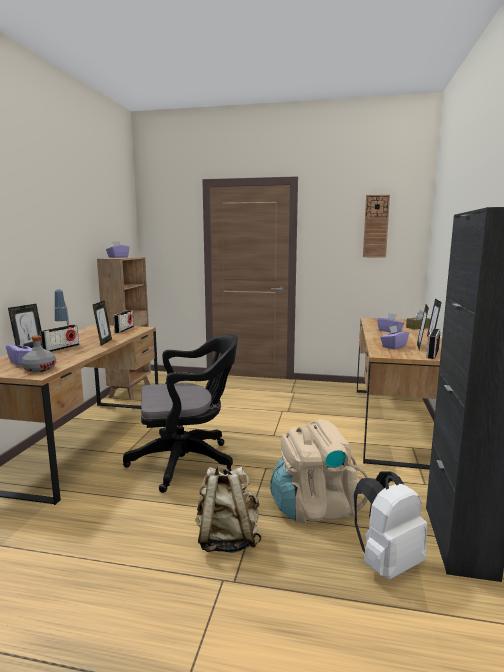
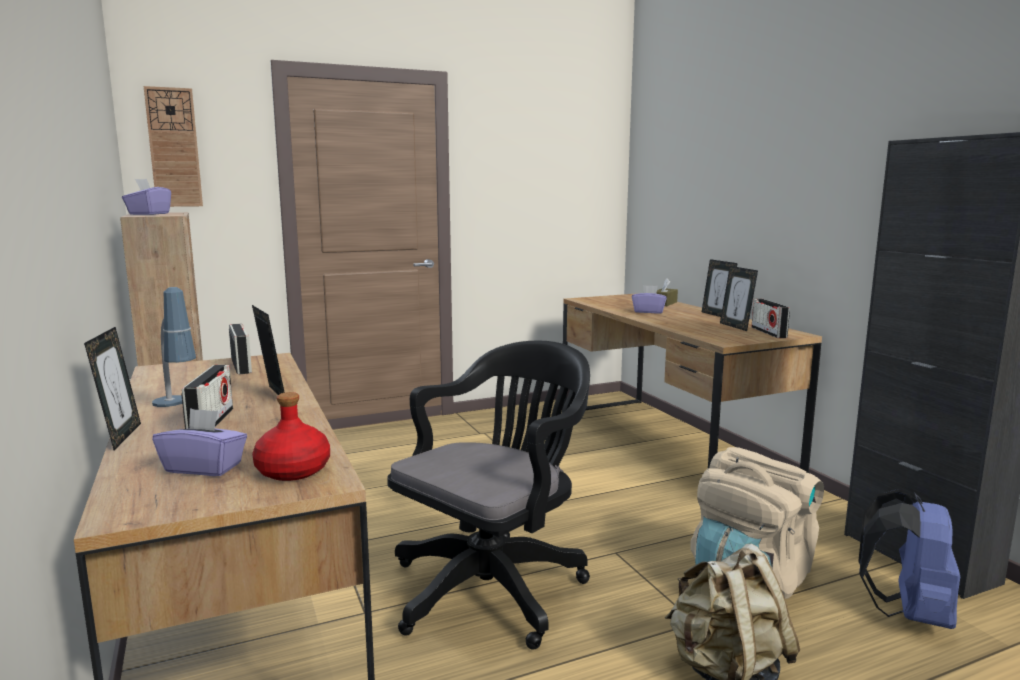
camera: 35 degrees left, 0 degrees up
(39, 369) = (292, 471): grey bottle -> red bottle
(376, 226) = (562, 159): wall clock -> wall clock (174, 148)
(387, 563) = (908, 613): white backpack -> blue backpack
(393, 346) = (709, 330): purple tissue box -> none

